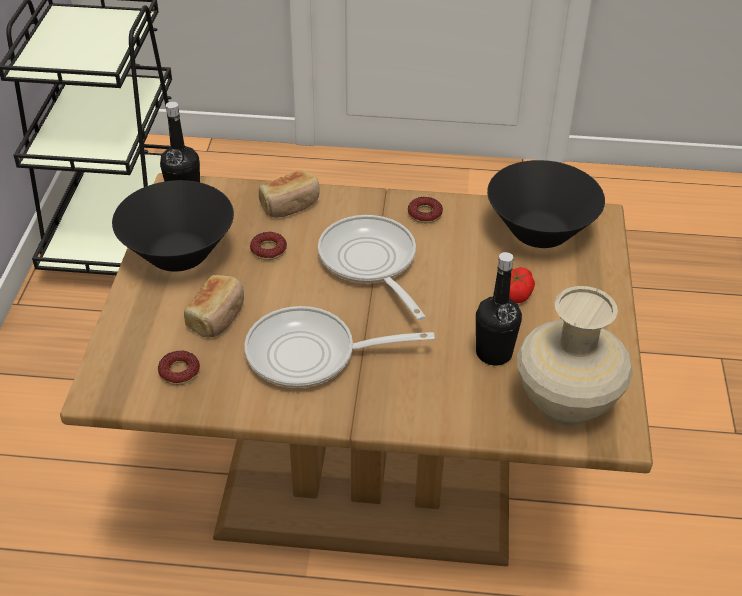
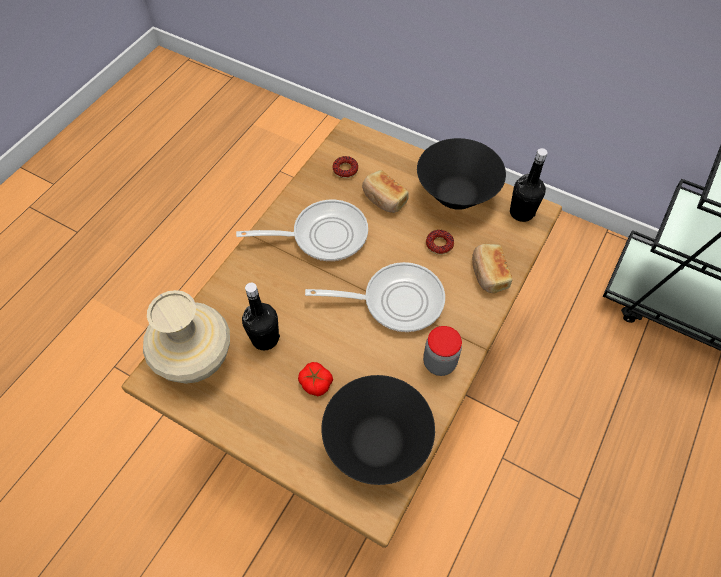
camera: 115 degrees right, 15 degrees up
(311, 355) = (323, 235): frying pan -> frying pan turned 60 degrees clockwise
(425, 214) = (439, 362): donut -> jar

